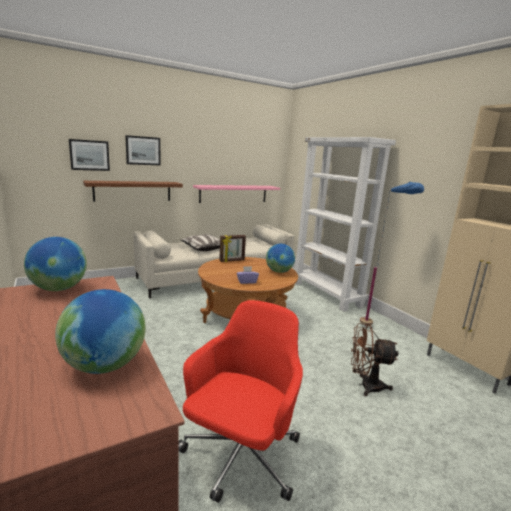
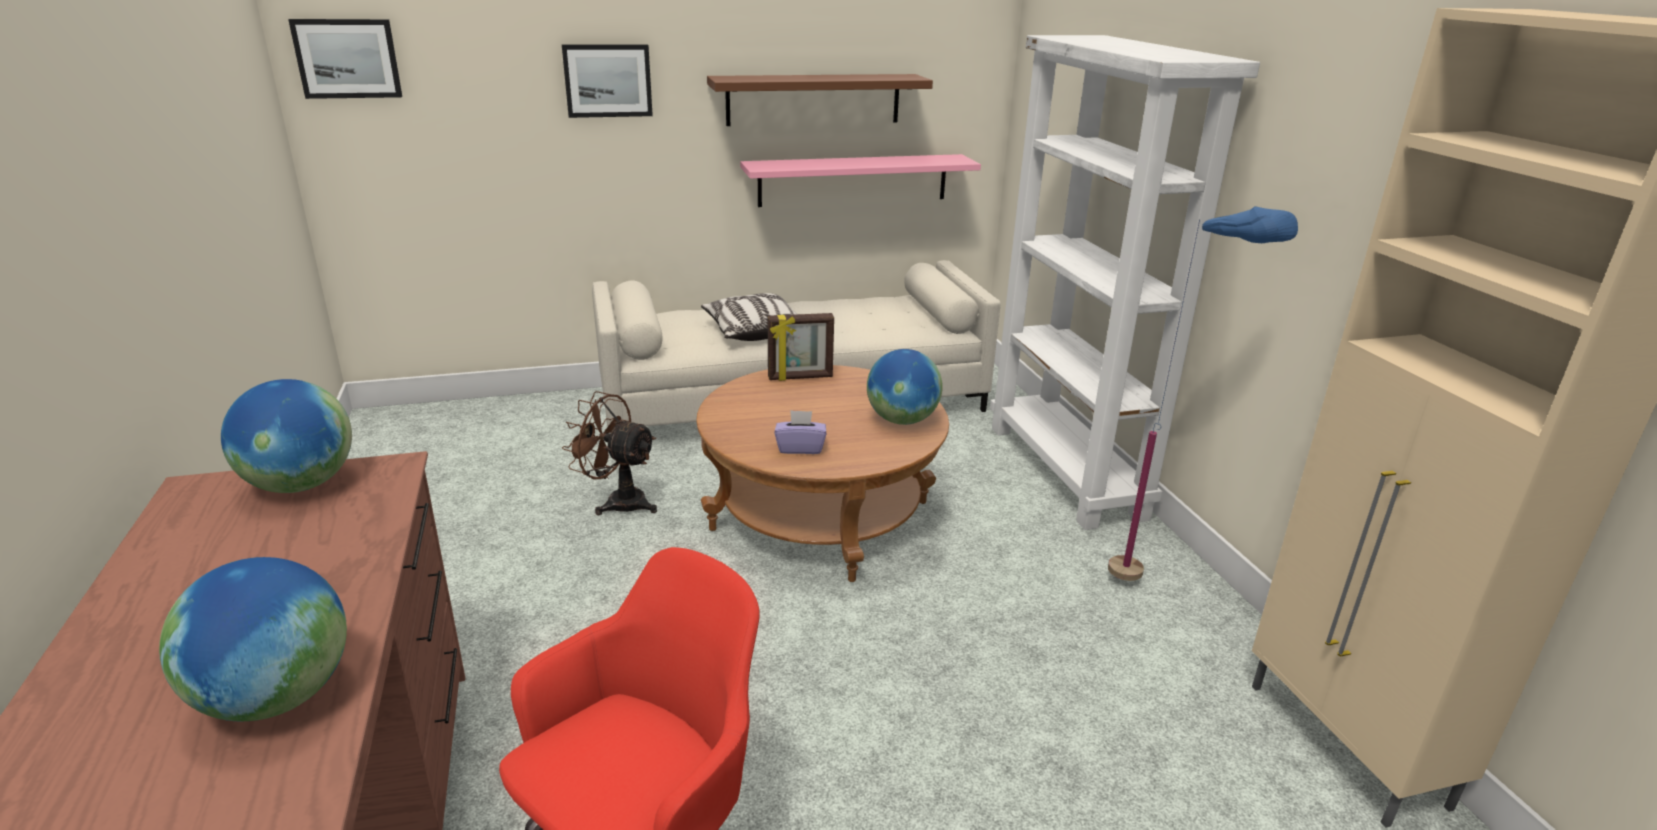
camera: 15 degrees right, 10 degrees up
(89, 155) = (479, 100): picture -> picture (347, 58)
(133, 191) = (588, 183): brown shelf -> brown shelf (813, 99)
(365, 385) = (1028, 749): brown fan -> brown fan (618, 501)

